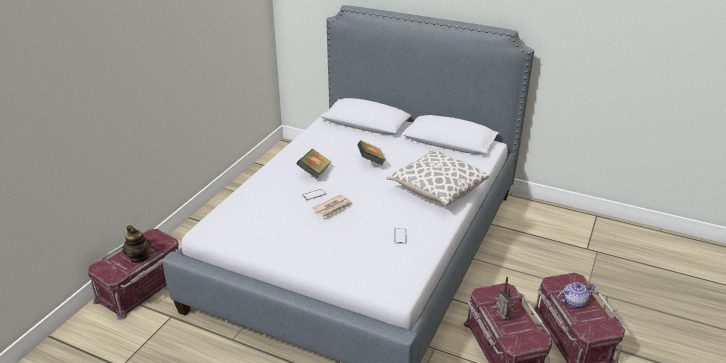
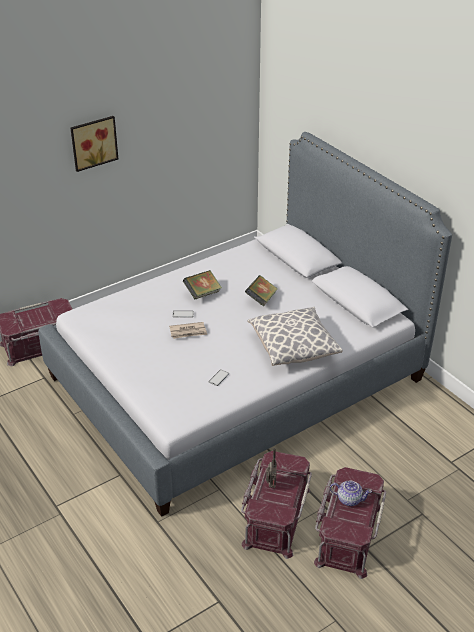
camera: 30 degrees right, 5 degrees up
(139, 257) = (38, 320): teapot -> none
(152, 47) = (93, 142): none -> picture

